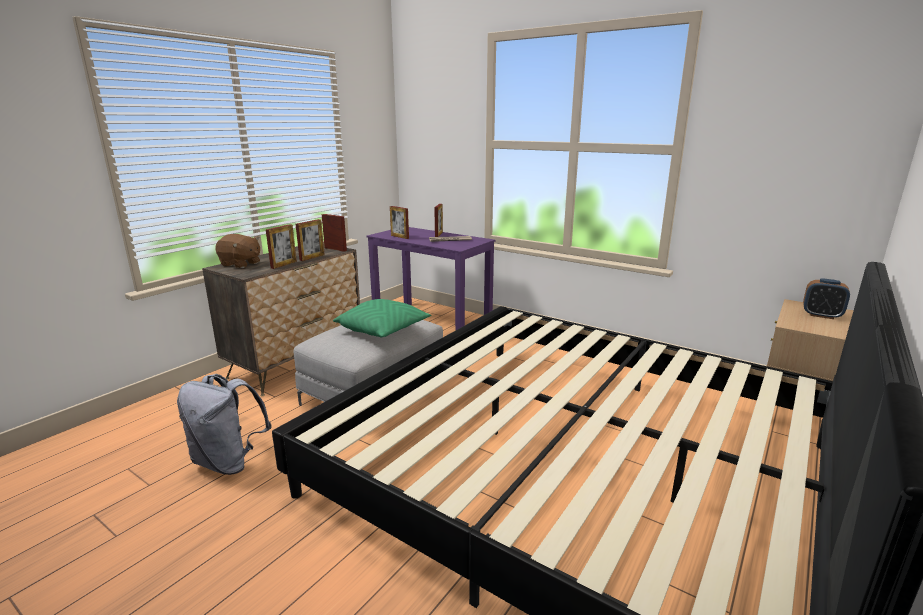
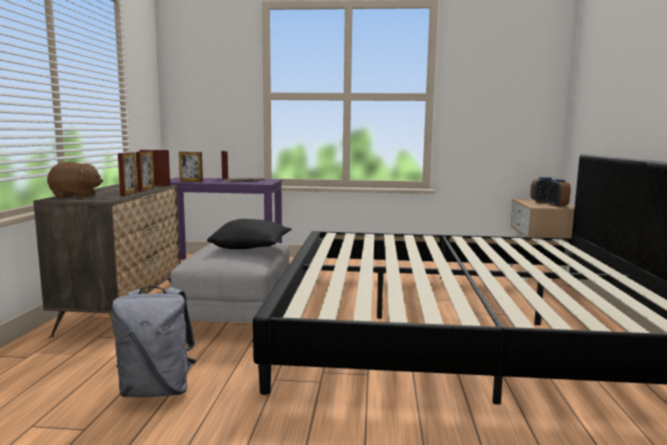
camera: 30 degrees left, 10 degrees down
(383, 330) = (251, 247): green pillow -> black pillow
(831, 327) = (557, 205): none -> alarm clock

